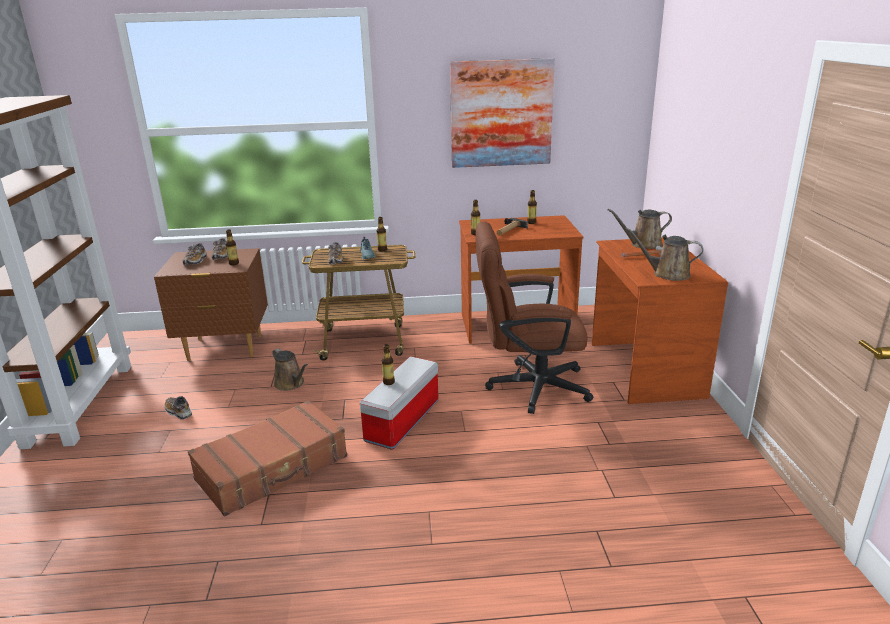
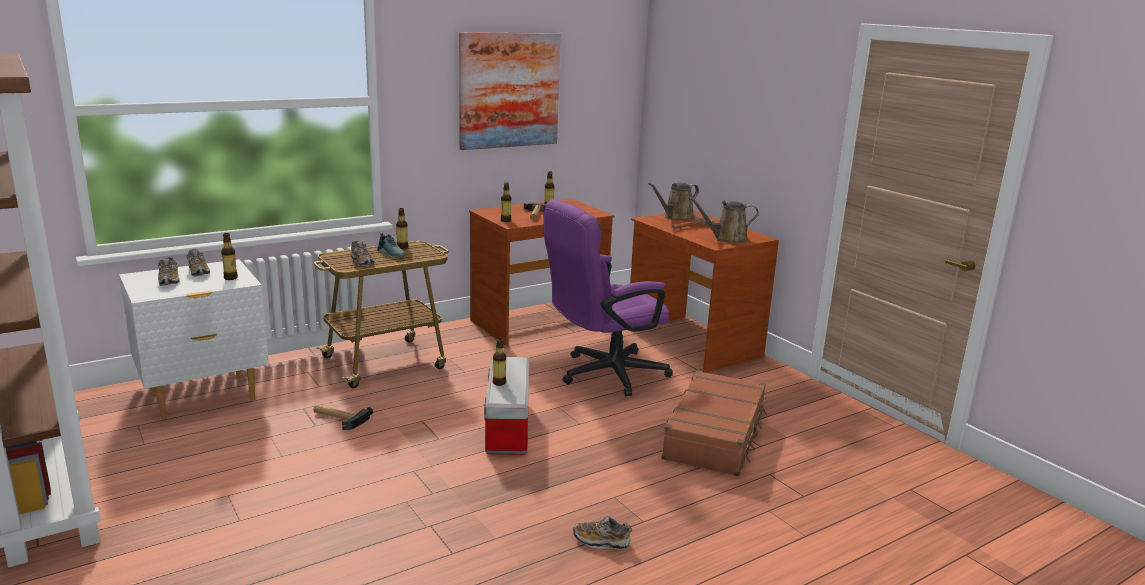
camera: 30 degrees left, 5 degrees down
(178, 412) = (217, 475): shoe -> shoe (601, 542)
(225, 348) = (204, 397): brown nightstand -> white nightstand
(273, 468) = (409, 501): brown suitcase -> brown suitcase (715, 436)
(291, 384) = (339, 418): brown watering can -> hammer
(528, 387) = (603, 374): brown office chair -> purple office chair

